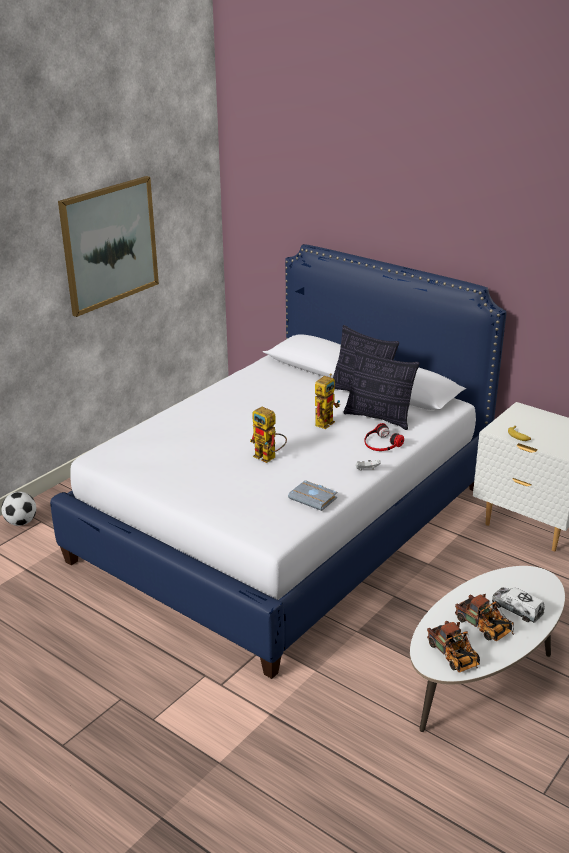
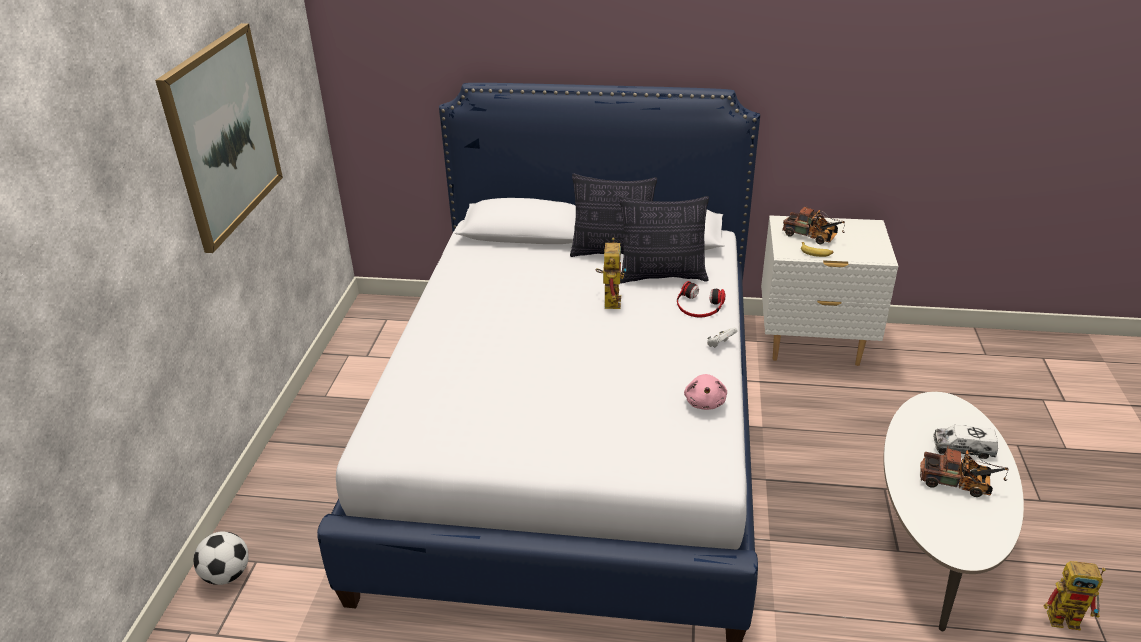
camera: 30 degrees left, 5 degrees up
(269, 457) = (597, 368): toy robot -> toy robot (1070, 618)
(314, 498) = (705, 402): grey book -> pink plush toy
(454, 657) = (970, 533): toy truck -> toy truck (812, 237)

